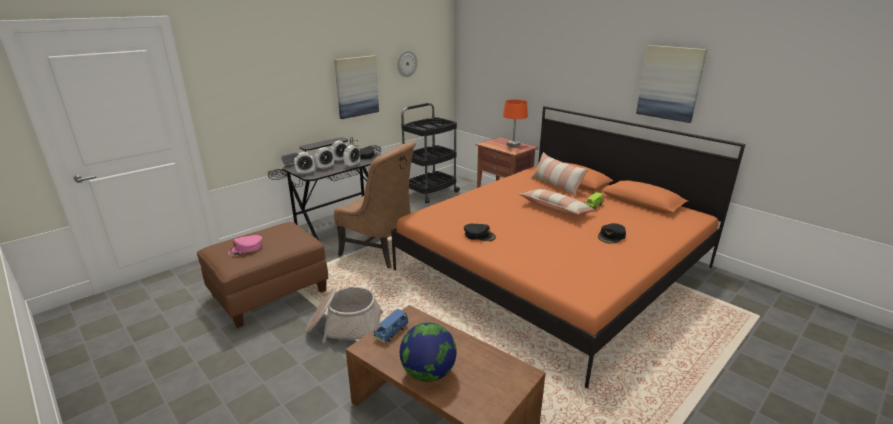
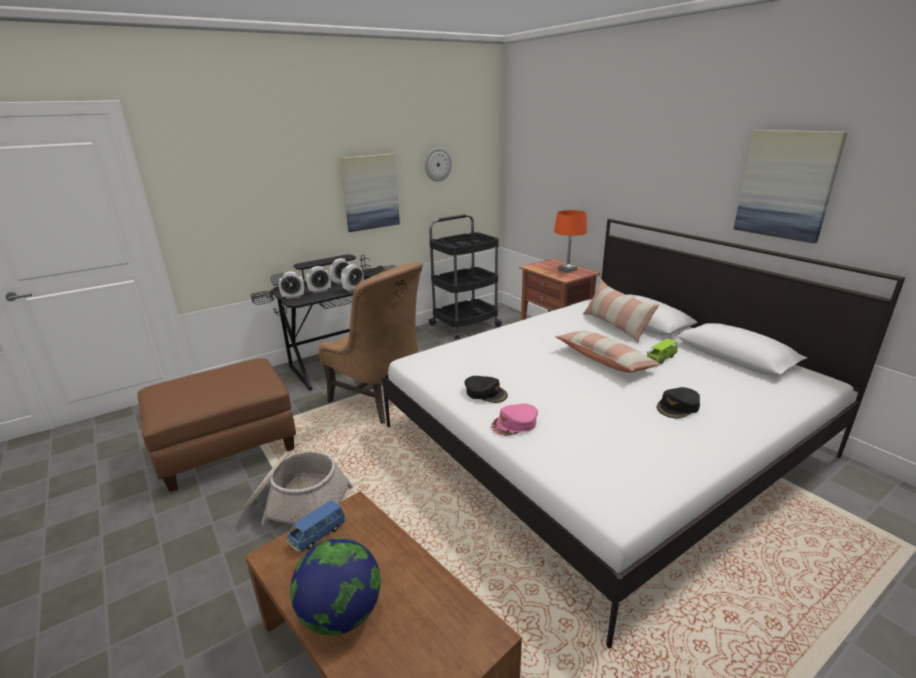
camera: 10 degrees right, 0 degrees up
(246, 248) = (189, 391): pink cap -> pink cap (515, 424)
(554, 268) = (601, 441): orange bed -> white bed

